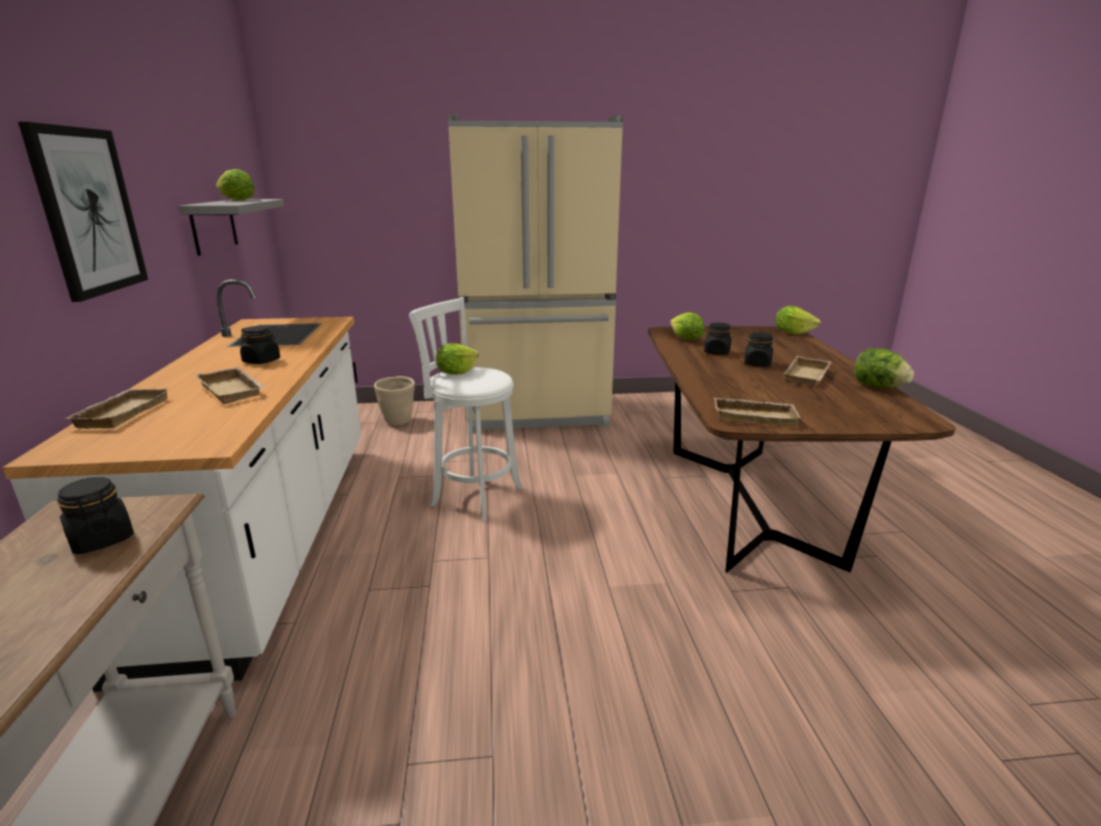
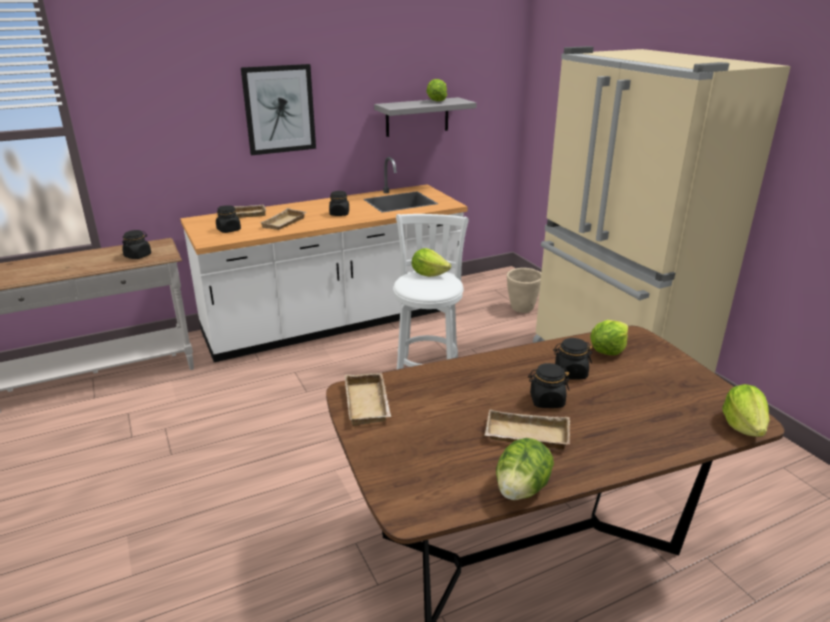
camera: 70 degrees right, 5 degrees up
(184, 427) = (229, 230): none -> black jar

